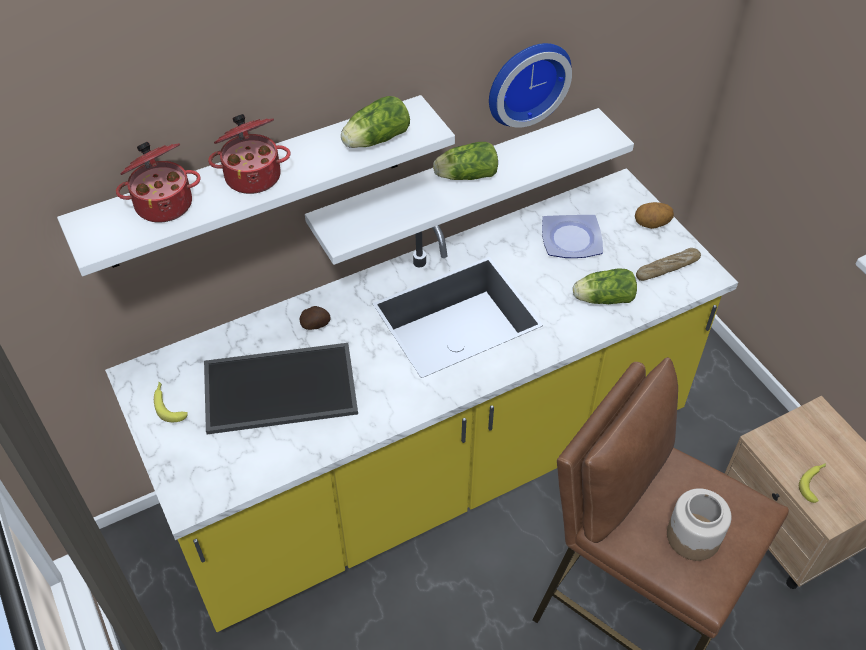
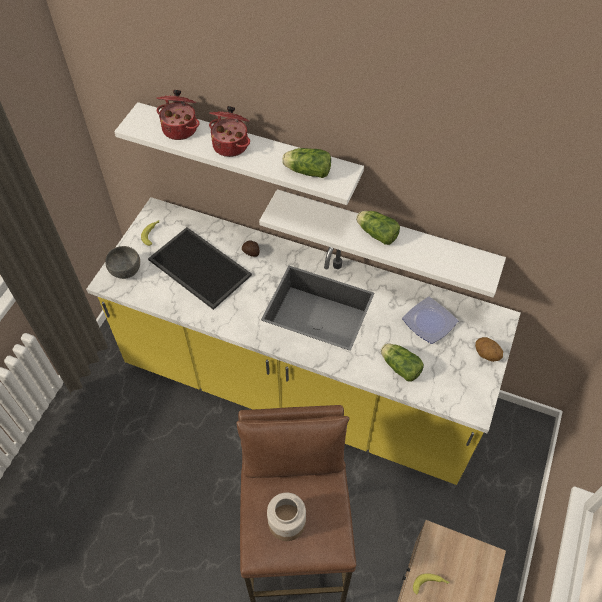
camera: 50 degrees right, 5 degrees up
(194, 469) = (126, 270): none -> grey bowl
(525, 81) = (446, 203): wall clock -> none
(667, 269) = (458, 385): bread -> none

